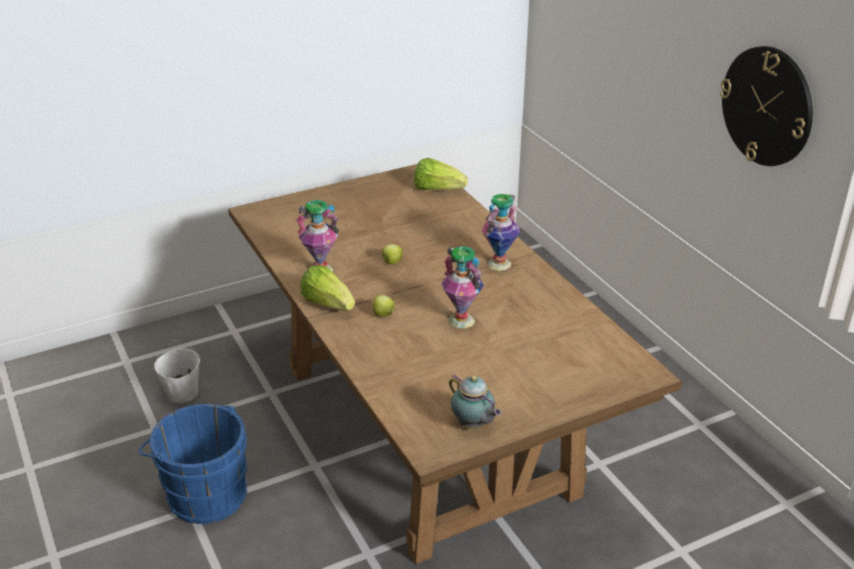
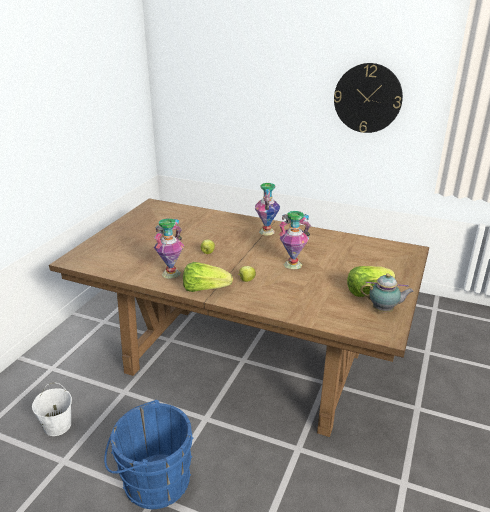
camera: 40 degrees left, 5 degrees down
(437, 189) = (175, 210): lettuce -> lettuce (367, 291)

